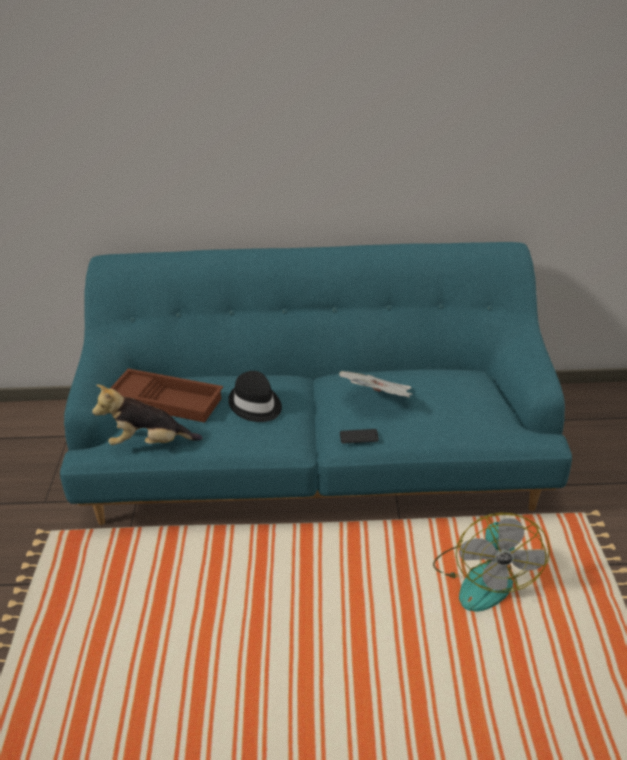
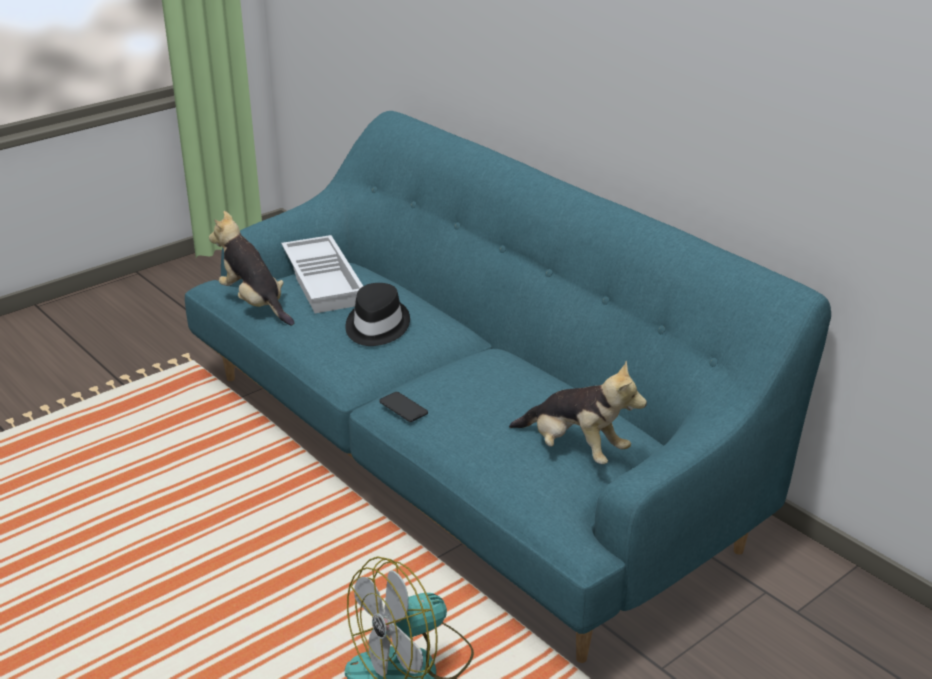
camera: 50 degrees right, 5 degrees down
(168, 400) = (325, 281): brown tray -> white tray
(379, 400) = (481, 391): newspaper -> none
(471, 396) = (575, 450): none -> plush toy

